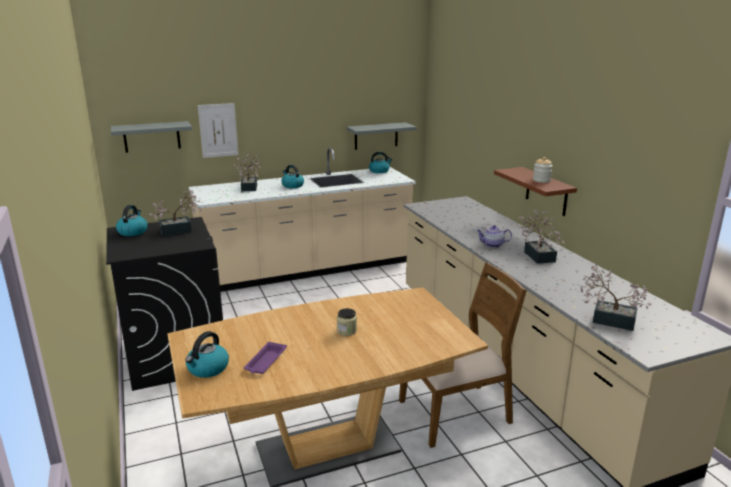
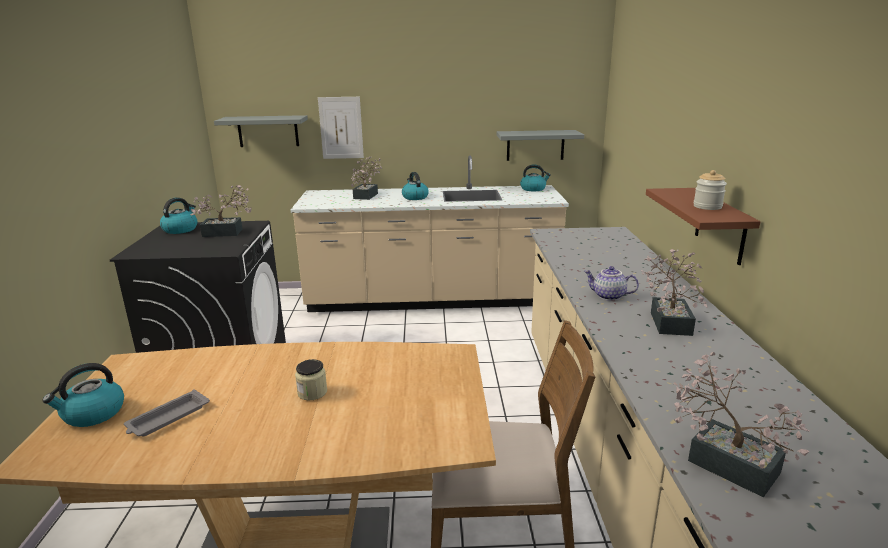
camera: 20 degrees right, 0 degrees up
(265, 361) = (167, 418): purple tray -> grey tray

